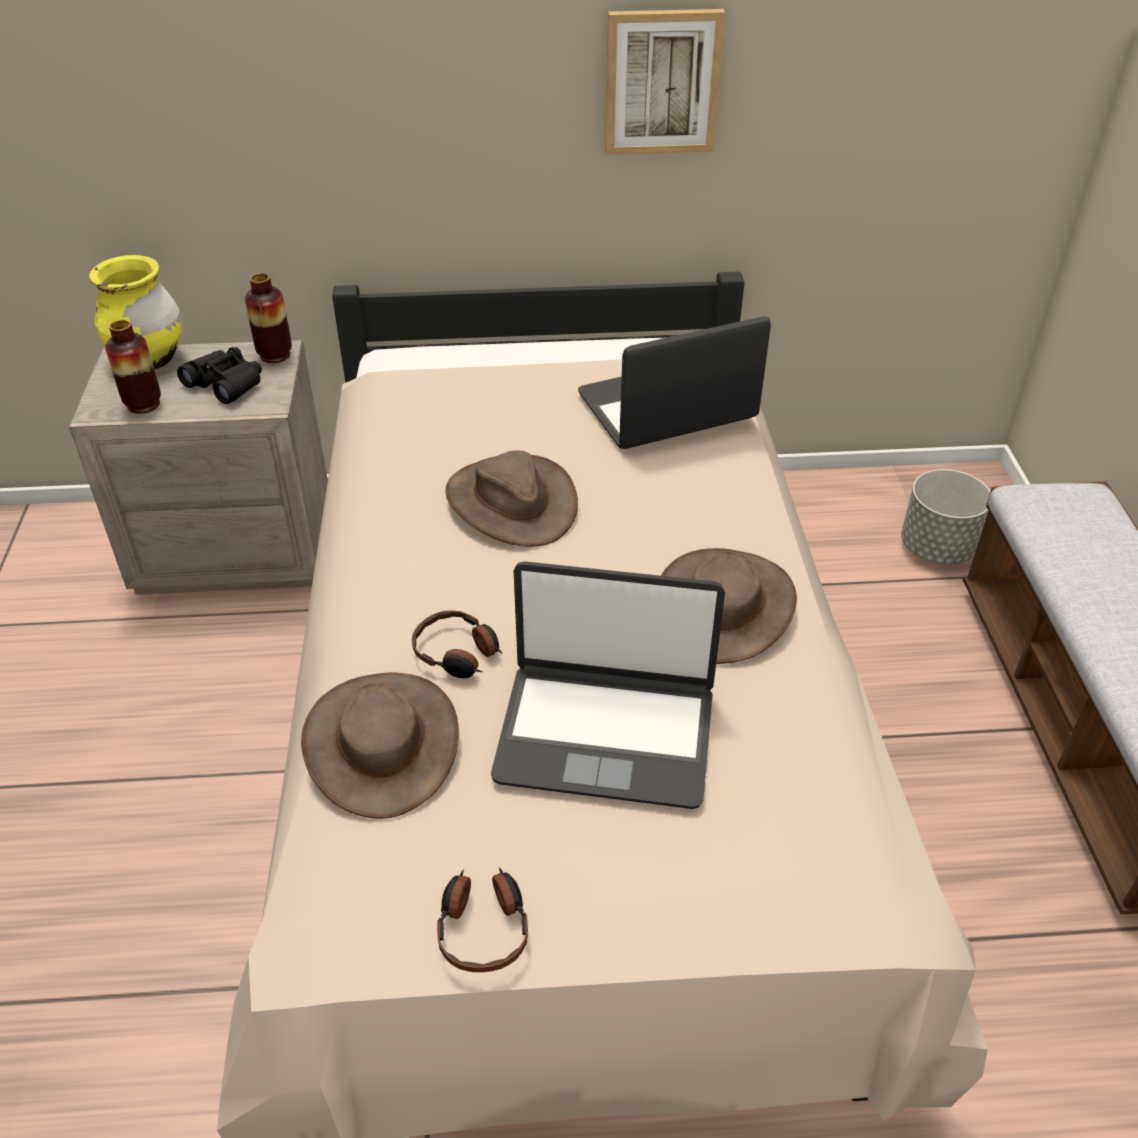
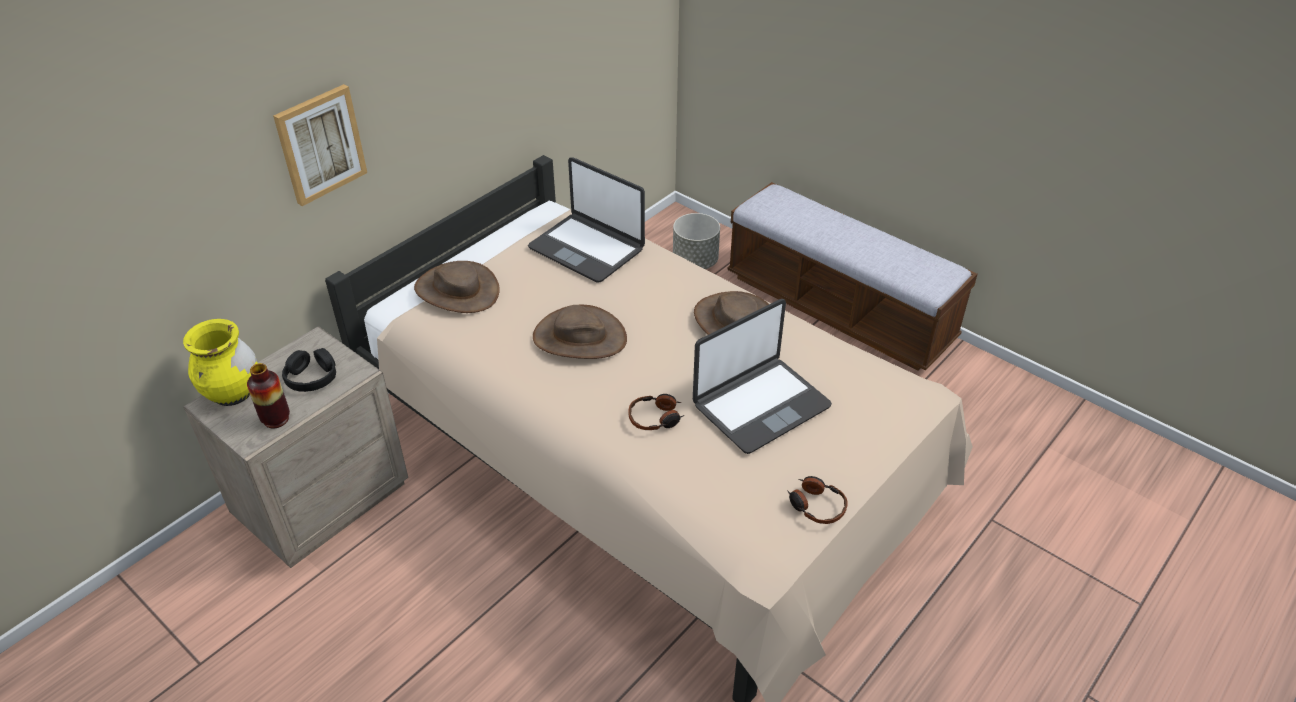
camera: 45 degrees left, 0 degrees up
(226, 384) = (312, 377): black binoculars -> black headphones
(275, 355) = (316, 344): vase -> none
(382, 743) = (679, 475): brown hat -> brown hat (457, 290)
(662, 82) = (483, 61): picture -> picture (320, 144)
(667, 409) = (587, 248): laptop -> laptop turned 75 degrees counterclockwise

